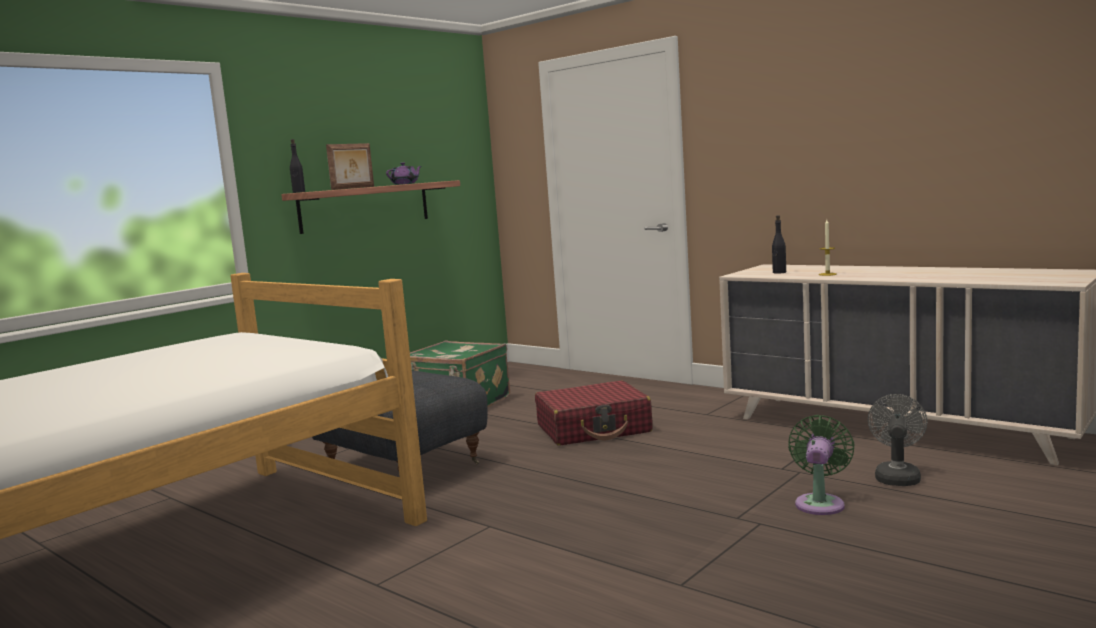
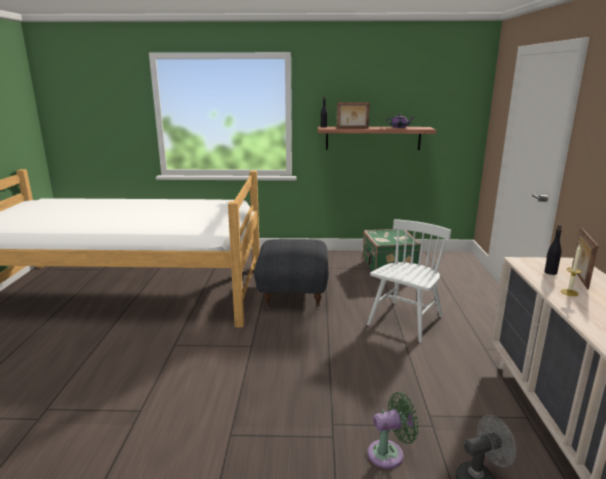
camera: 50 degrees right, 10 degrees up
(594, 429) = (405, 321): red suitcase -> white chair
(802, 269) = (578, 277): none -> picture frame

